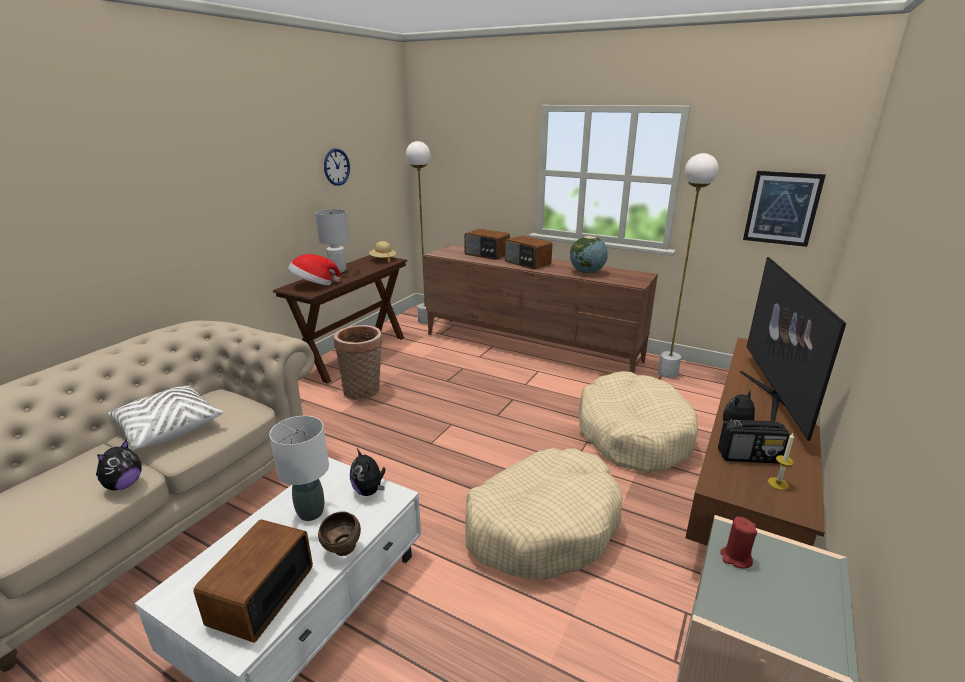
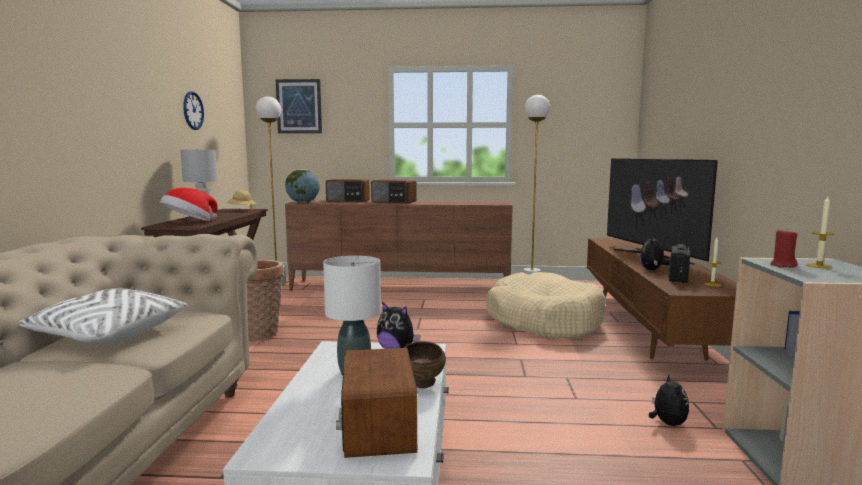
camera: 25 degrees left, 15 degrees down
(123, 485) = (105, 377): plush toy -> plush toy (667, 423)
(542, 525) = (533, 382): beige dog bed -> none
(587, 272) = (453, 202): globe -> globe (303, 202)
(749, 456) = (678, 278): radio -> radio turned 135 degrees clockwise
(782, 208) = (591, 139): picture -> picture (299, 106)
(785, 575) = (819, 266): none -> candle

